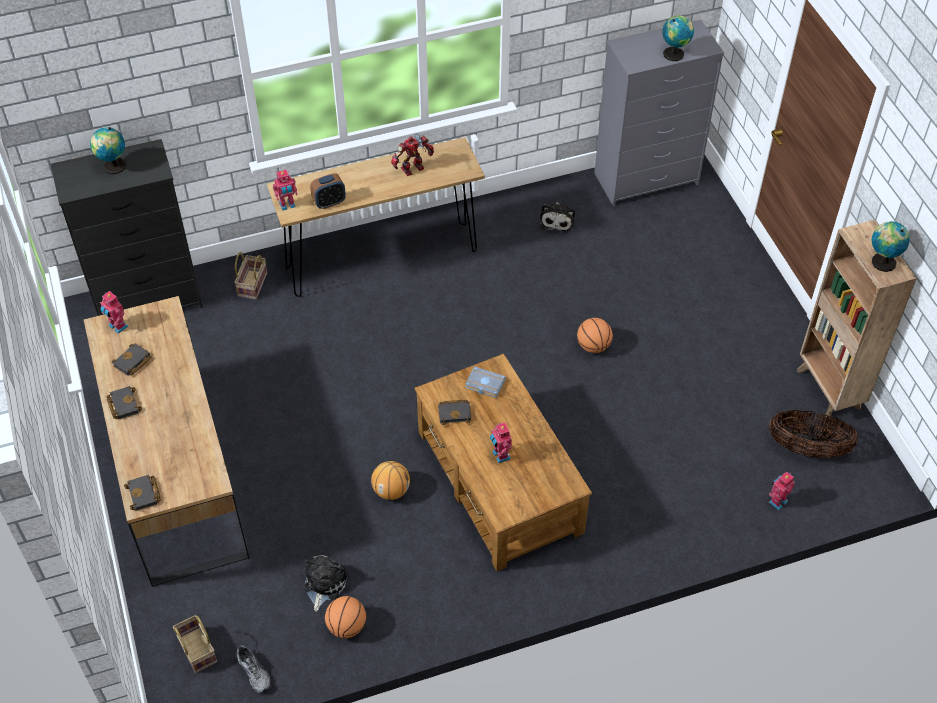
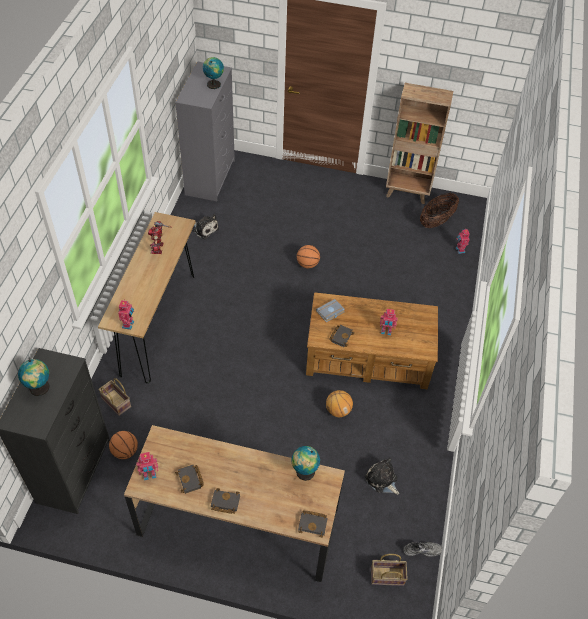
camera: 60 degrees left, 0 degrees up
(329, 202) = (147, 302): alarm clock -> none
(347, 626) = (419, 482): basketball -> basketball (125, 451)
(881, 262) = (434, 95): globe -> globe (304, 472)

